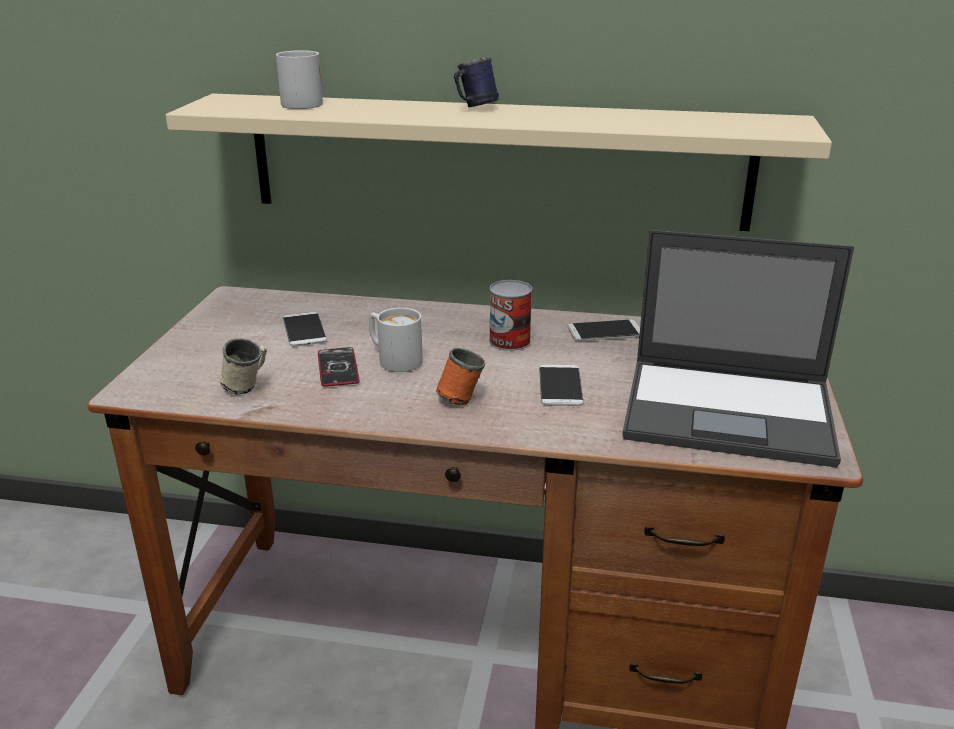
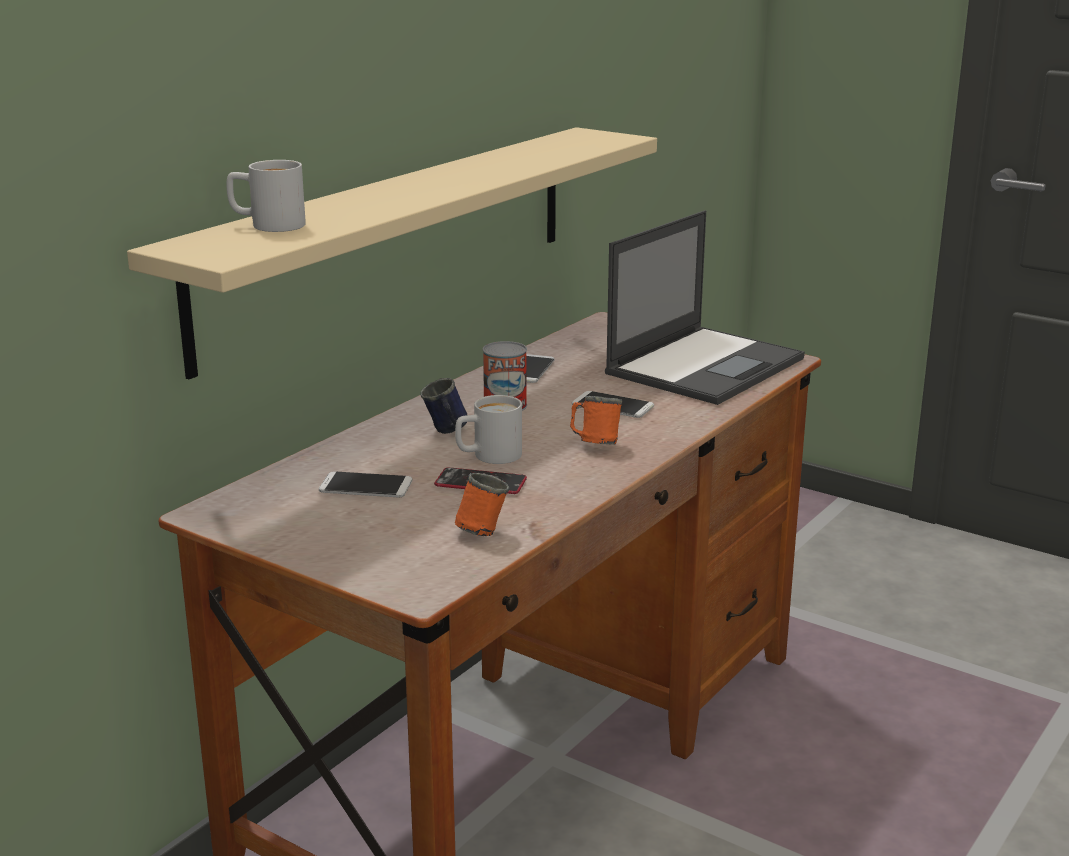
camera: 65 degrees left, 5 degrees down
(248, 387) = (479, 529): beige mug -> orange mug
(474, 108) = (405, 184): blue mug -> blue mug (446, 432)

